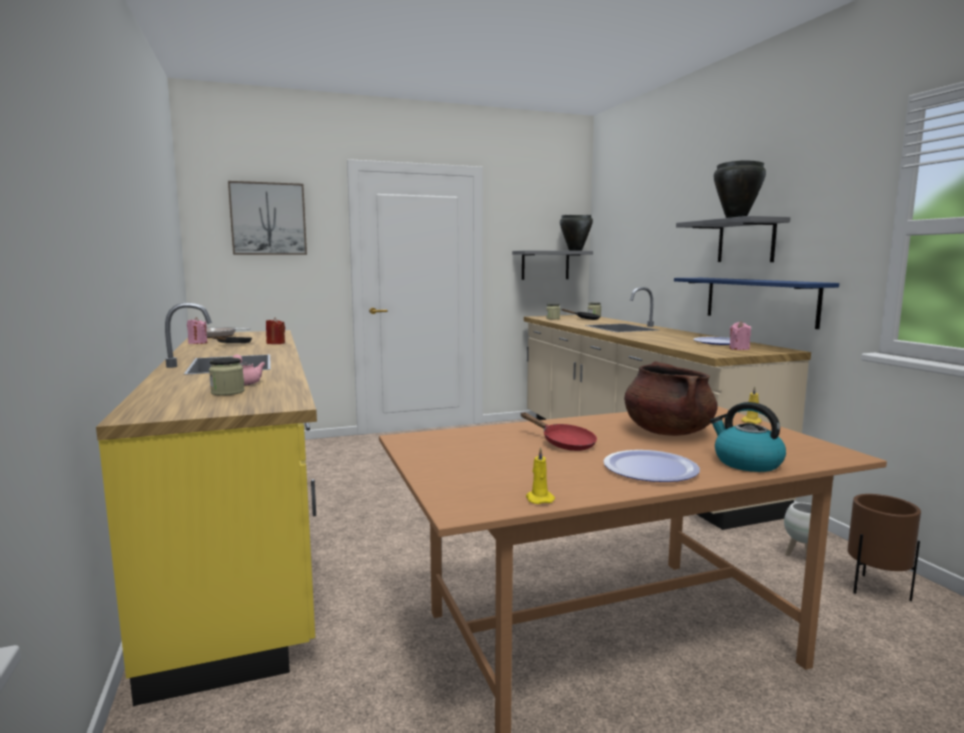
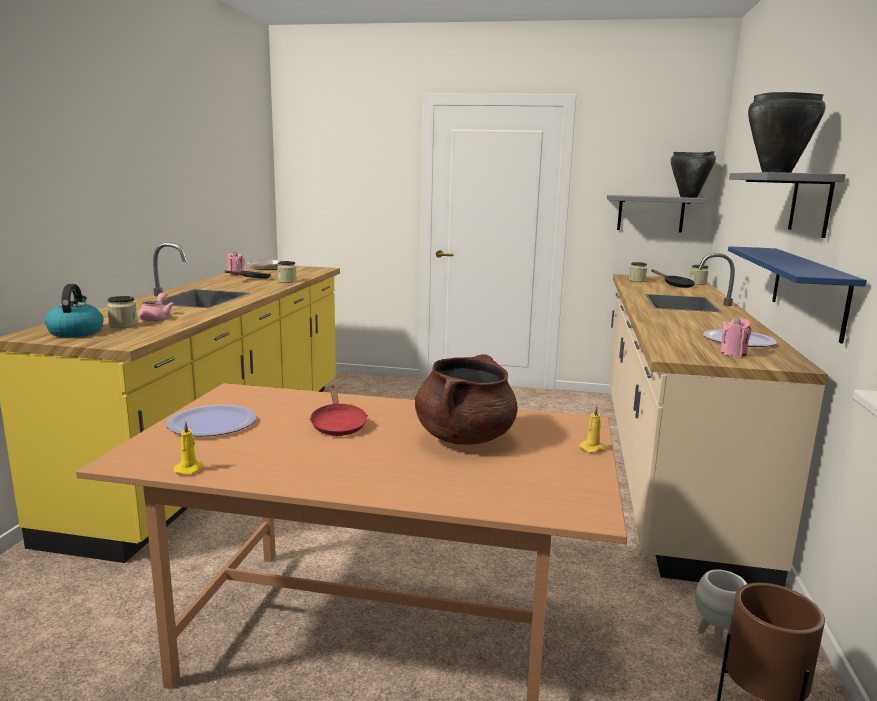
camera: 30 degrees right, 5 degrees up
(268, 219) = (346, 157): picture -> none
(276, 343) = (287, 281): red candle -> jar
(650, 468) = (345, 469): plate -> plate (212, 423)
(746, 463) = (451, 490): kettle -> kettle (76, 332)

